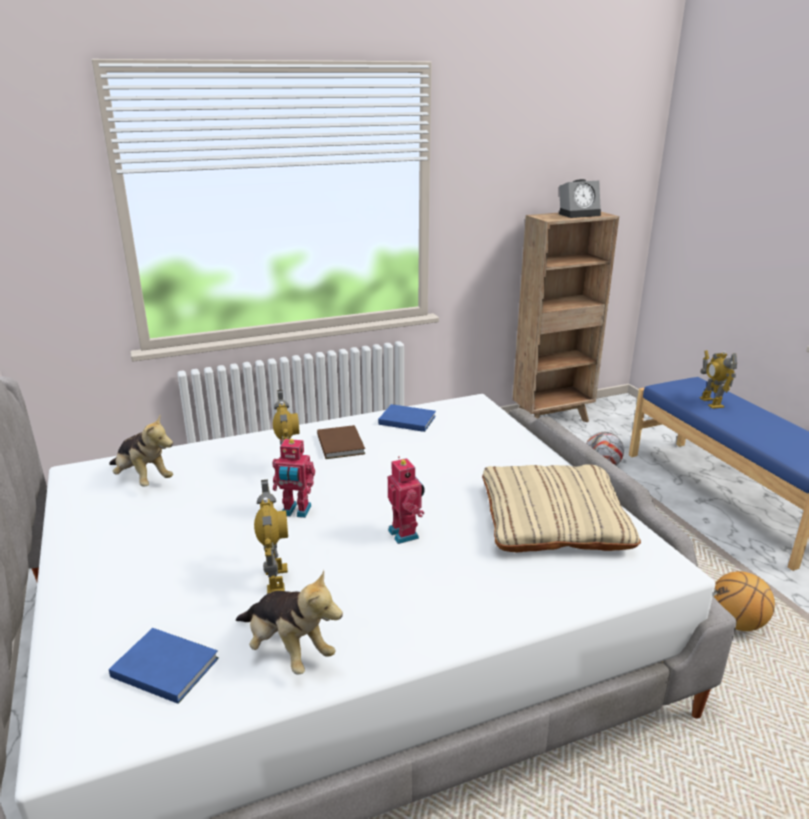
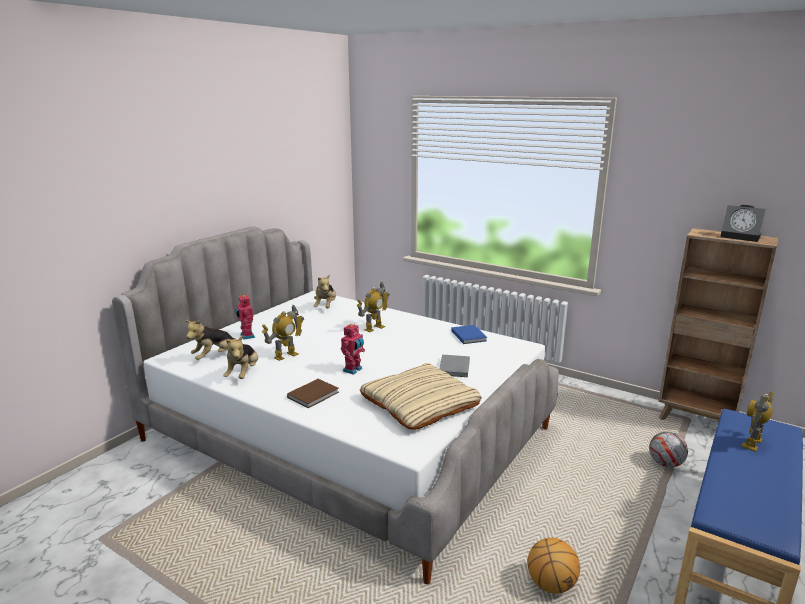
camera: 55 degrees right, 5 degrees down
(164, 666) = (215, 356): blue book -> plush toy
(296, 511) = (340, 342): toy robot -> toy robot (246, 336)
(341, 443) = (416, 330): brown book -> brown book (314, 395)
(482, 462) = (453, 368): none -> grey book

